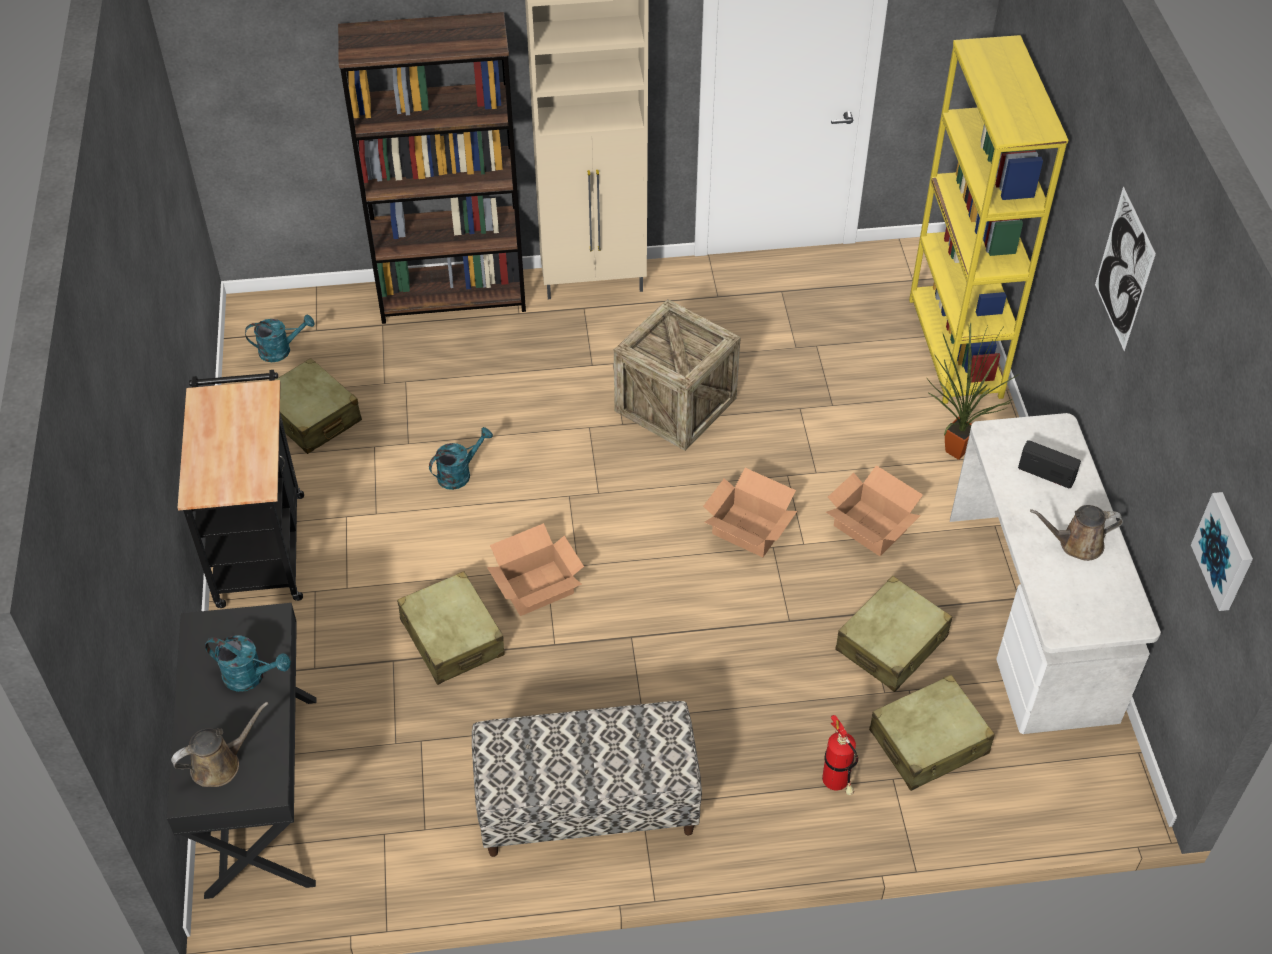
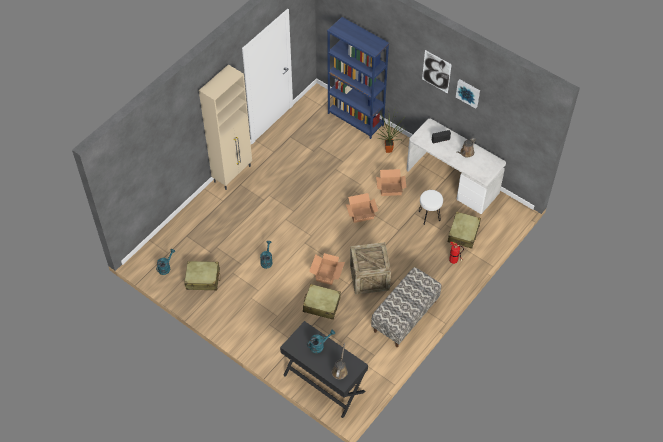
camera: 45 degrees left, 5 degrees up
(260, 542) = (236, 324): black cart -> none
(453, 297) = (196, 211): brown bookcase -> none
(675, 404) = (301, 194): crate -> crate (369, 277)
(891, 644) = (429, 216): beige suitcase -> white stool
(955, 348) = (355, 119): yellow bookcase -> blue bookcase
(1225, 551) = (523, 130): picture -> picture (468, 93)

